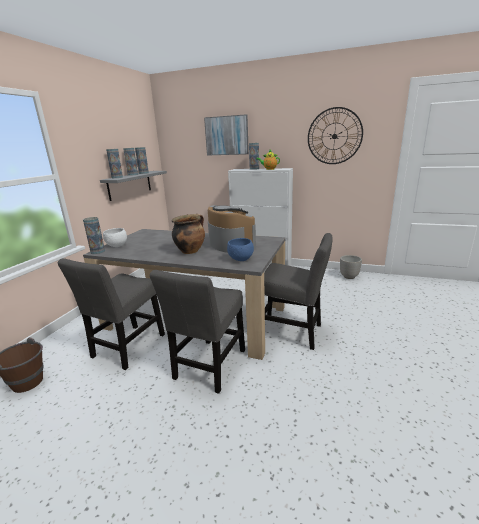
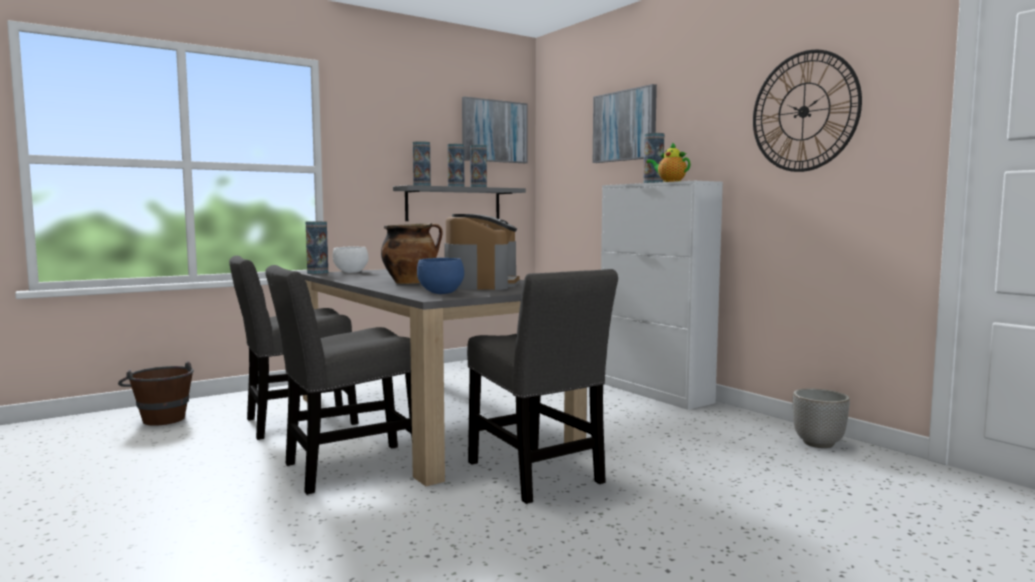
camera: 35 degrees right, 15 degrees down
(140, 136) = (494, 131): none -> picture

